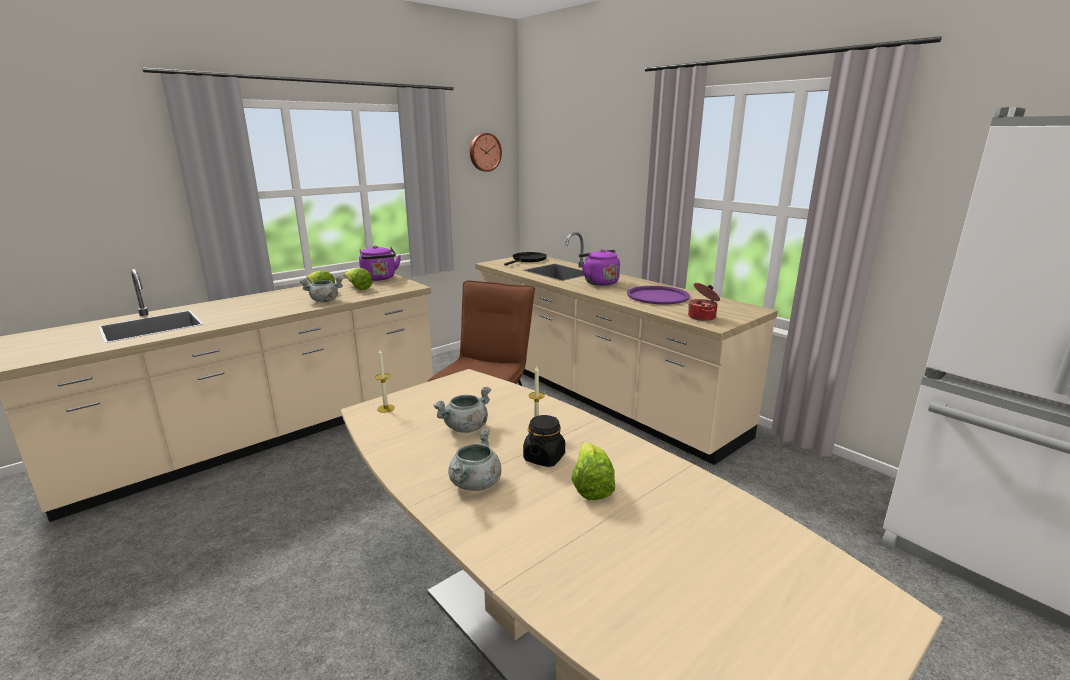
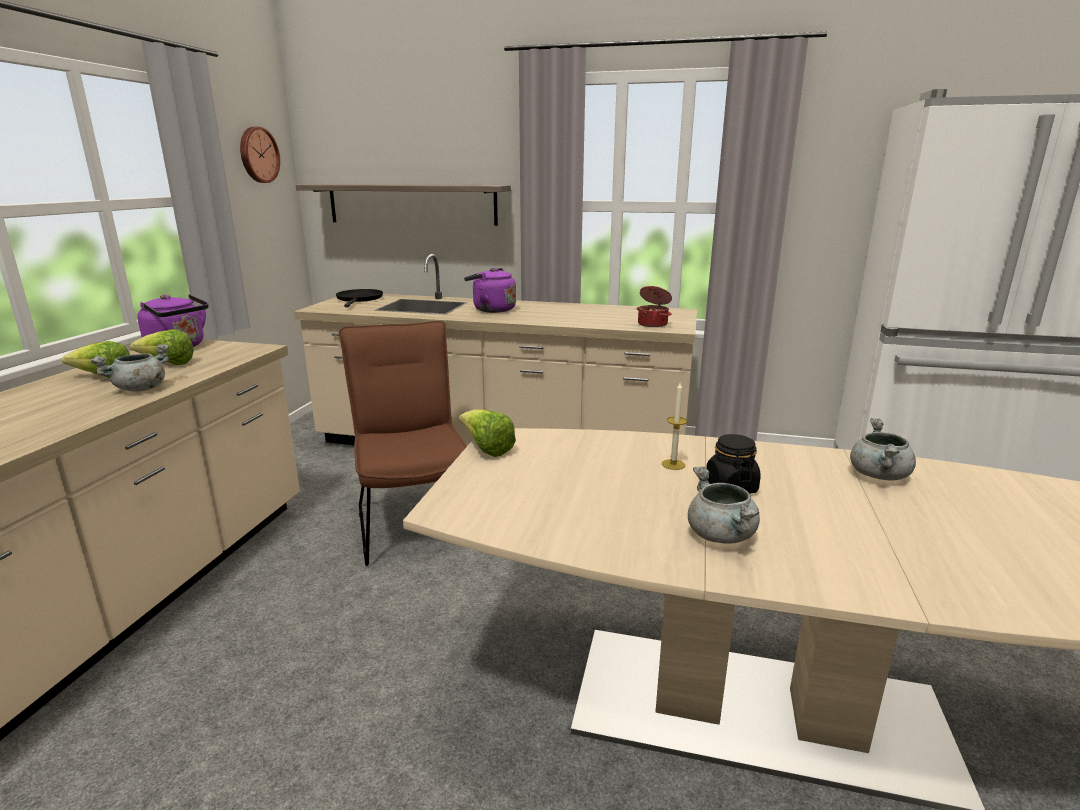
camera: 35 degrees left, 0 degrees up
(386, 408) = (466, 499): candle -> none
(465, 428) = (602, 487): grey cooking pot -> grey cooking pot (879, 476)
(581, 191) = (411, 204): none -> shelf
(590, 486) = (815, 496): lettuce -> lettuce (486, 449)
(658, 296) = (576, 313): purple tray -> none

